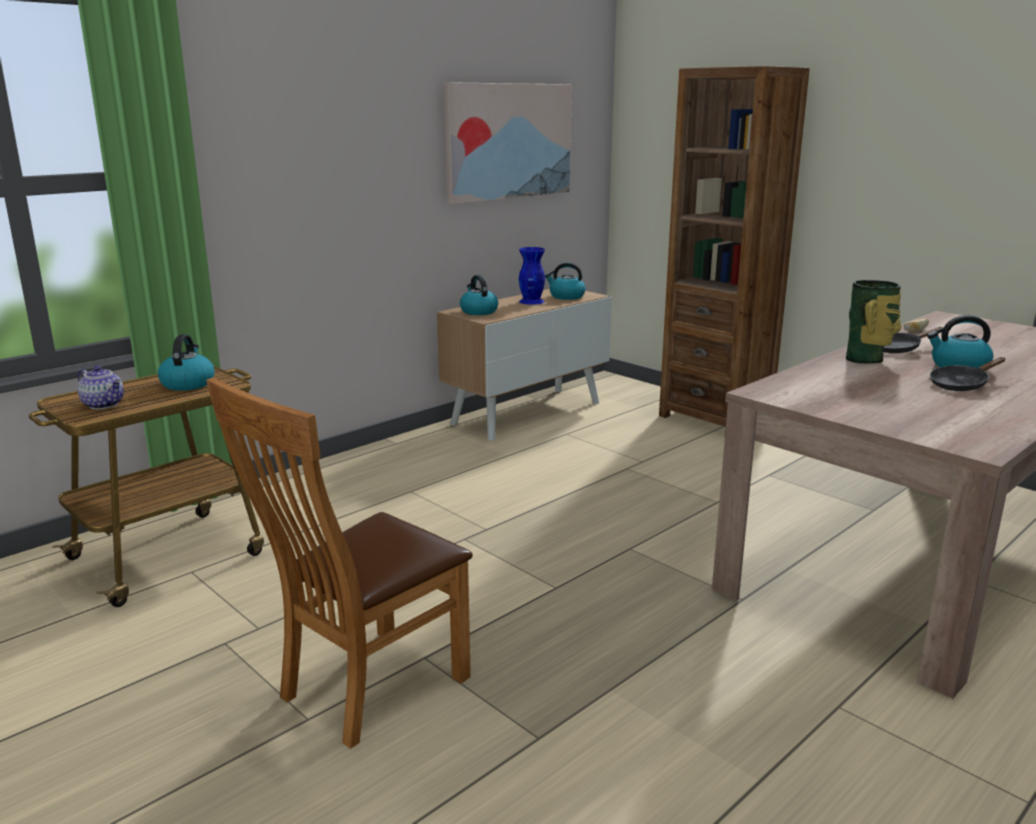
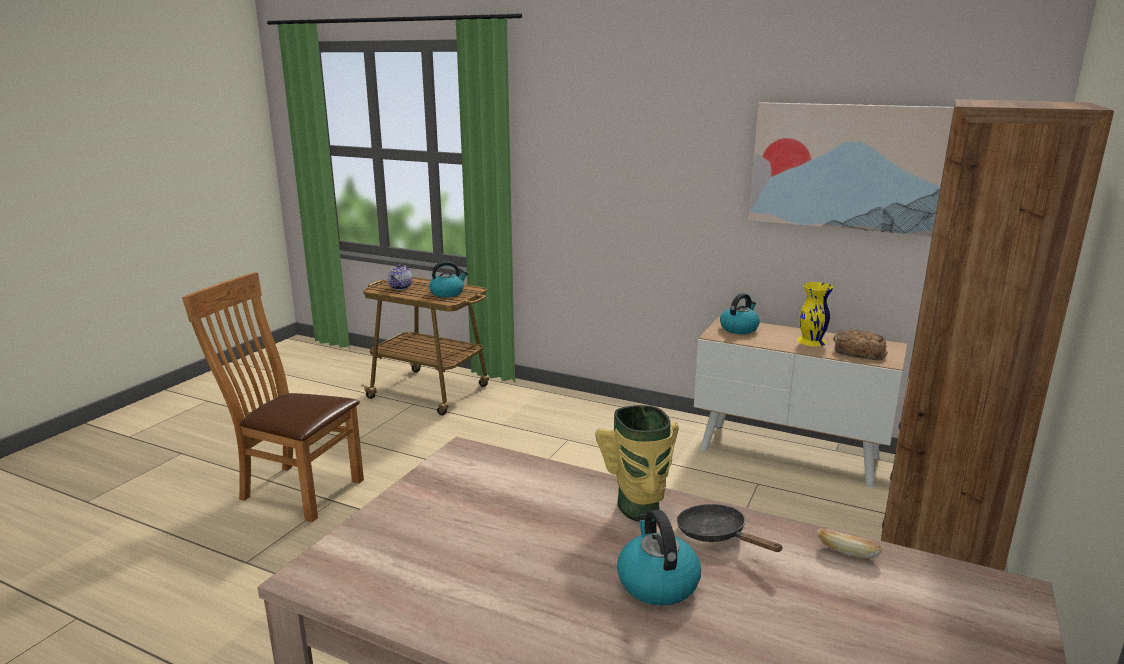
camera: 70 degrees right, 0 degrees up
(531, 301) = (811, 341): blue vase -> yellow vase
(566, 296) = (858, 351): kettle -> bread
(961, 385) = (561, 579): black frying pan -> none

